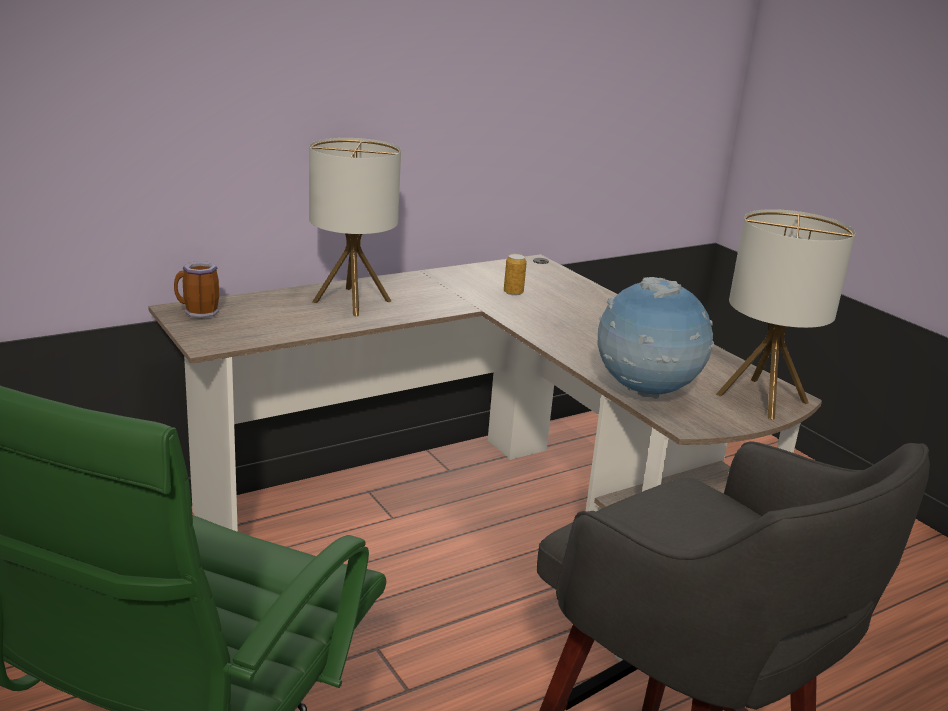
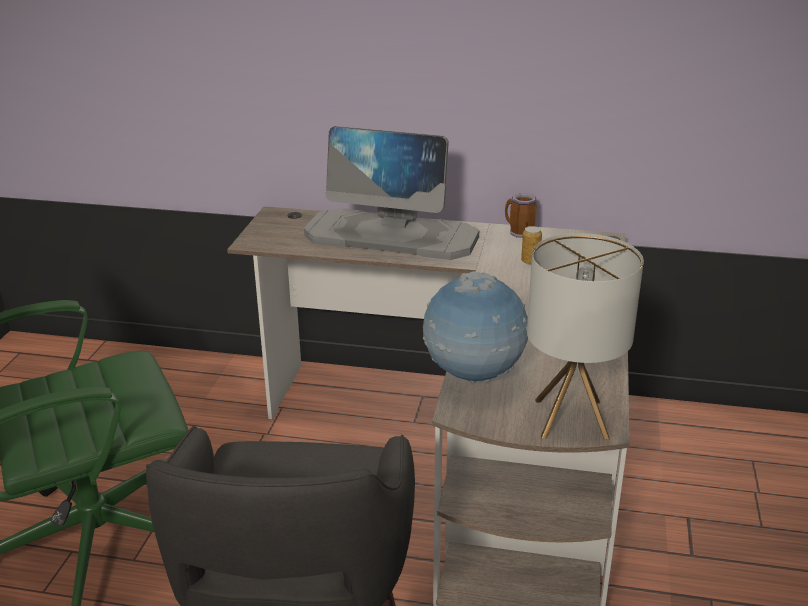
camera: 45 degrees right, 5 degrees up
(198, 313) = (279, 219): mug -> mug (519, 233)
(352, 301) = (392, 236): table lamp -> monitor

